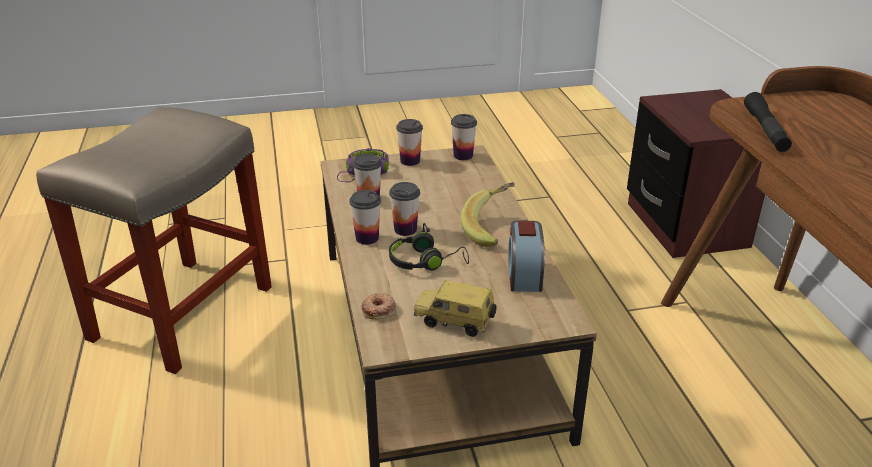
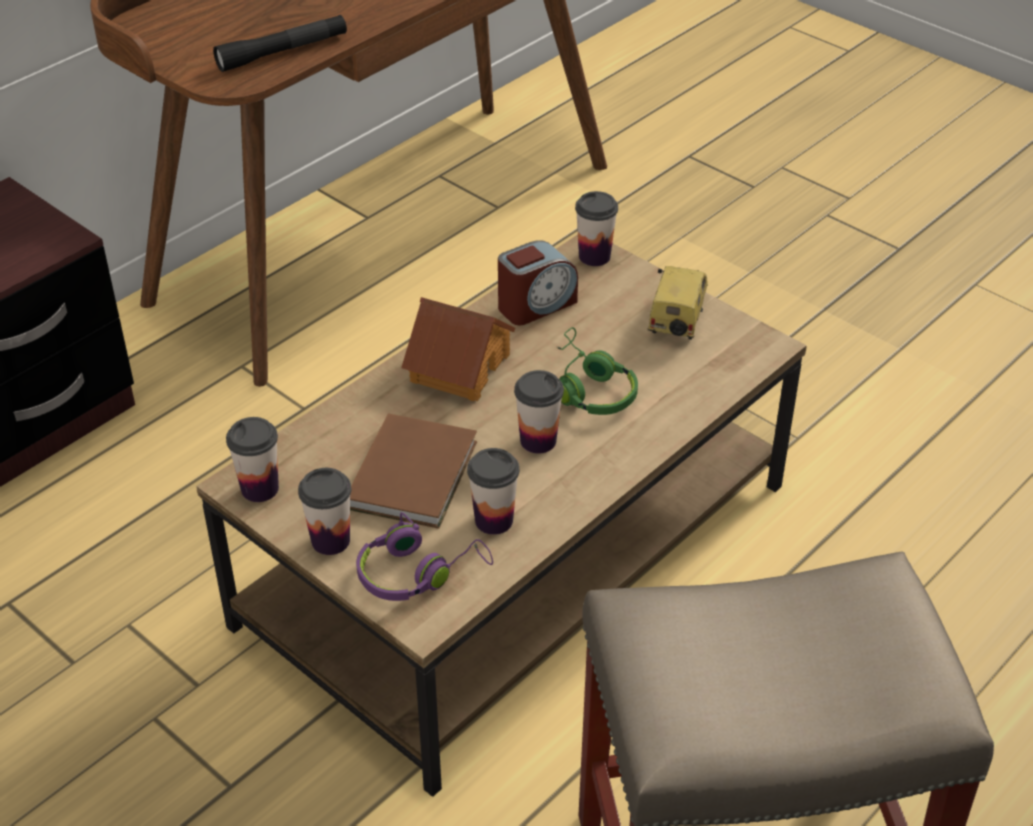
camera: 125 degrees left, 10 degrees up
(367, 238) = (594, 464): cup -> cup (594, 256)
(379, 309) = (716, 378): donut -> none
(426, 191) = (416, 473): none -> brown book
(426, 261) = (589, 388): black headphones -> green headphones
(453, 323) = (676, 317): toy car -> toy car turned 150 degrees counterclockwise
(493, 228) = (458, 367): banana -> toy house

